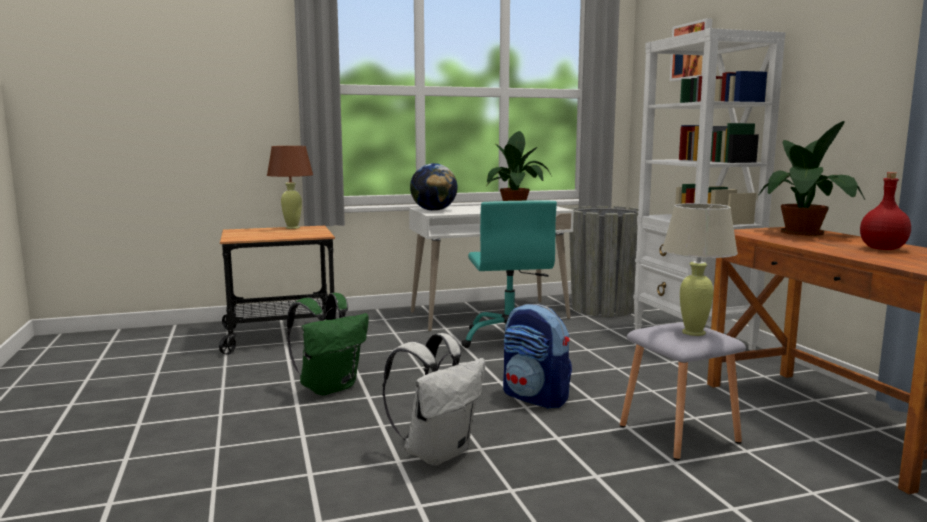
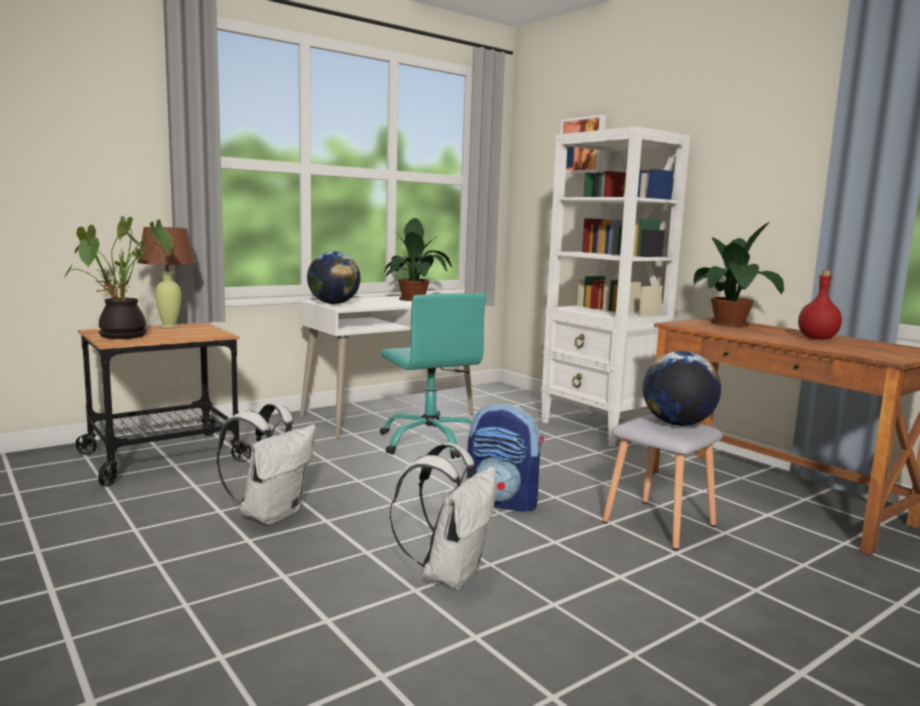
camera: 20 degrees left, 0 degrees up
(246, 235) = (122, 336): none -> potted plant
(329, 387) = (271, 514): green backpack -> white backpack
(602, 308) = (496, 402): grey planter -> none
(693, 332) = (677, 424): beige table lamp -> globe

